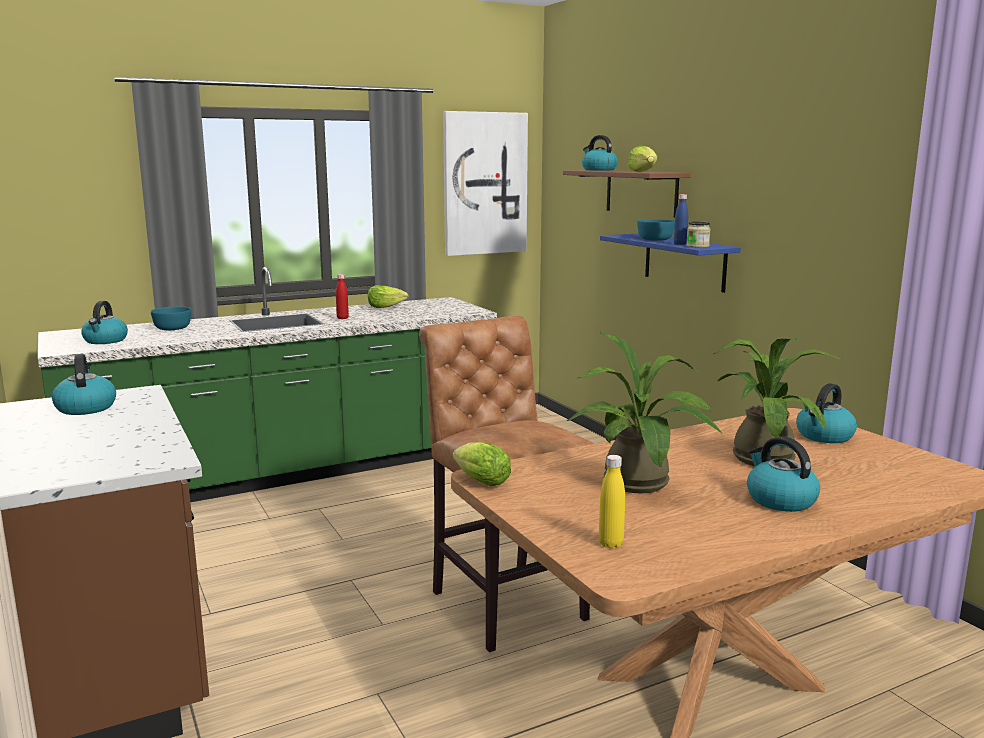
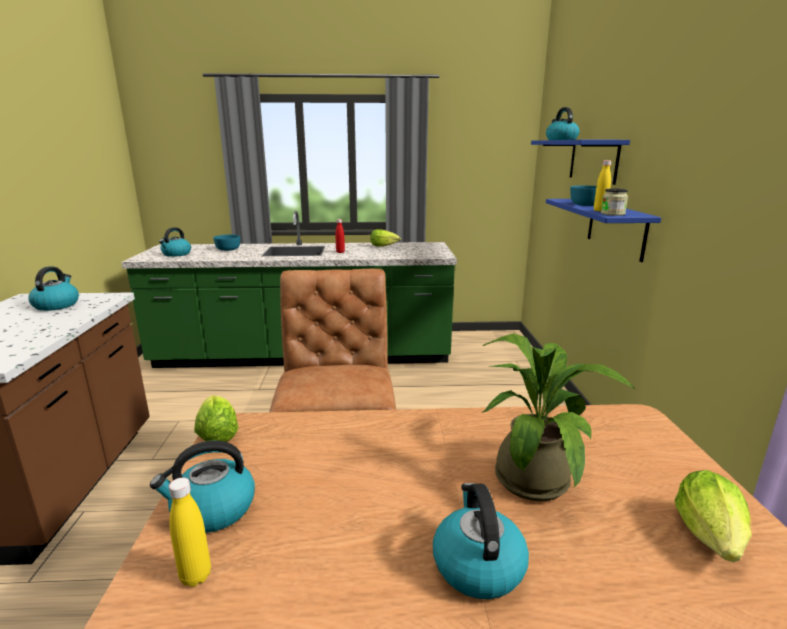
camera: 25 degrees right, 5 degrees up
(484, 184) = (484, 153): picture -> none
(640, 486) = (346, 485): potted plant -> none
(641, 192) = (593, 160): brown shelf -> blue shelf
(644, 171) = (585, 139): lettuce -> lettuce (710, 536)
(680, 244) = (600, 210): blue bottle -> yellow bottle
(824, 436) = (648, 461): kettle -> kettle (212, 510)

